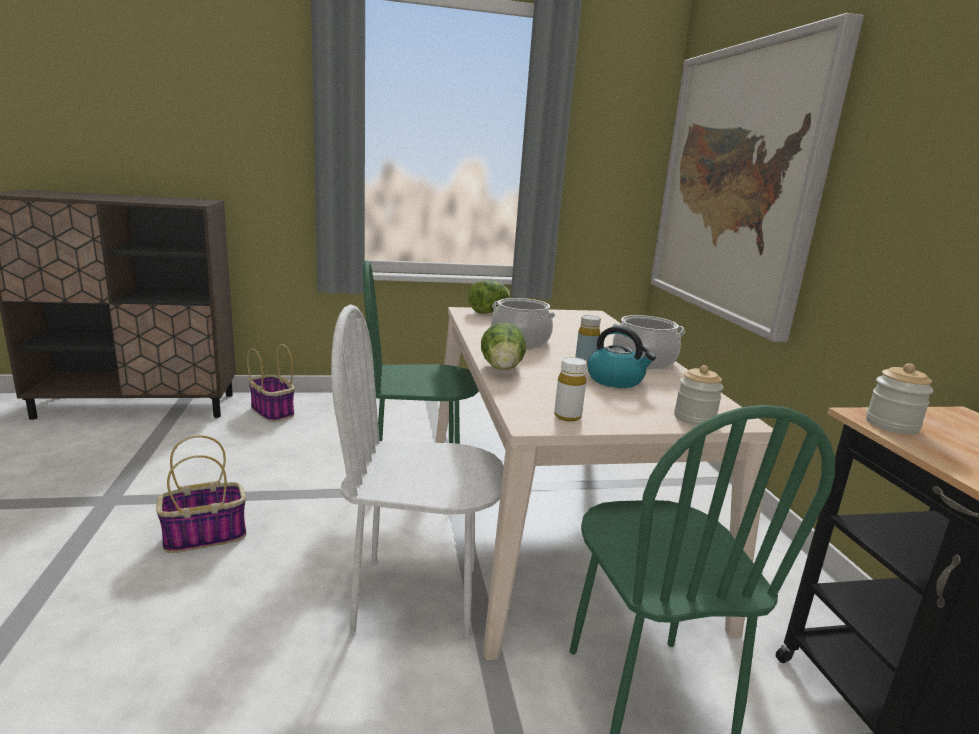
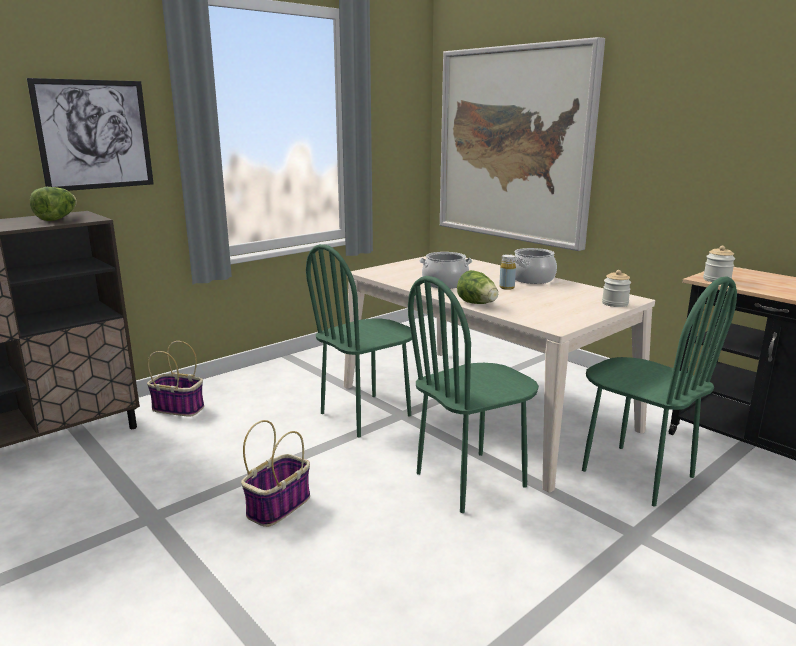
camera: 30 degrees left, 0 degrees up
(238, 127) = (94, 135): none -> picture
(416, 596) = (471, 480): white chair -> green chair
(489, 311) = (381, 269): lettuce -> lettuce (57, 219)
(567, 416) = (563, 319): white bottle -> none
(616, 380) = (543, 294): kettle -> none

